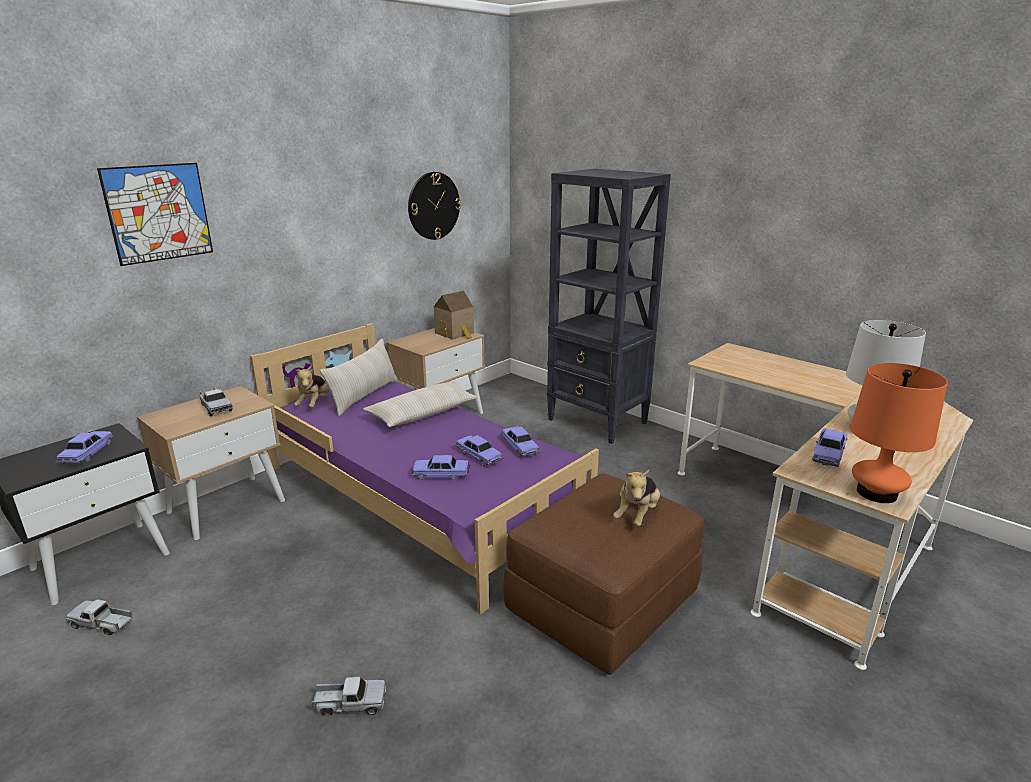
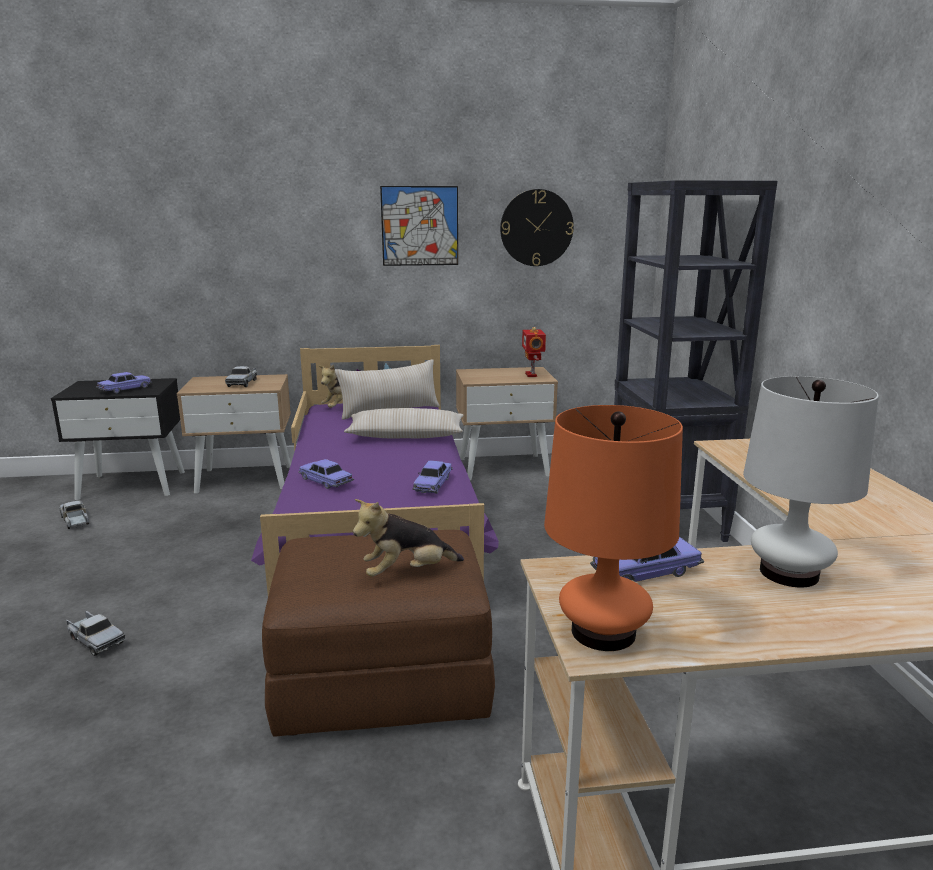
camera: 40 degrees right, 5 degrees down
(158, 213) = (231, 203): picture -> picture (420, 226)
(455, 333) = (532, 375): toy house -> toy robot
(478, 456) = (383, 479): toy car -> none

